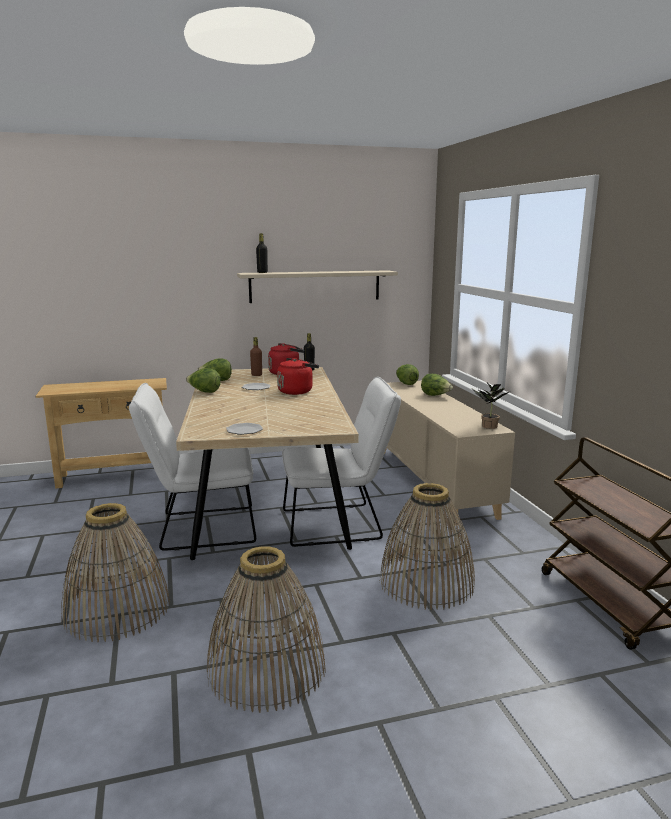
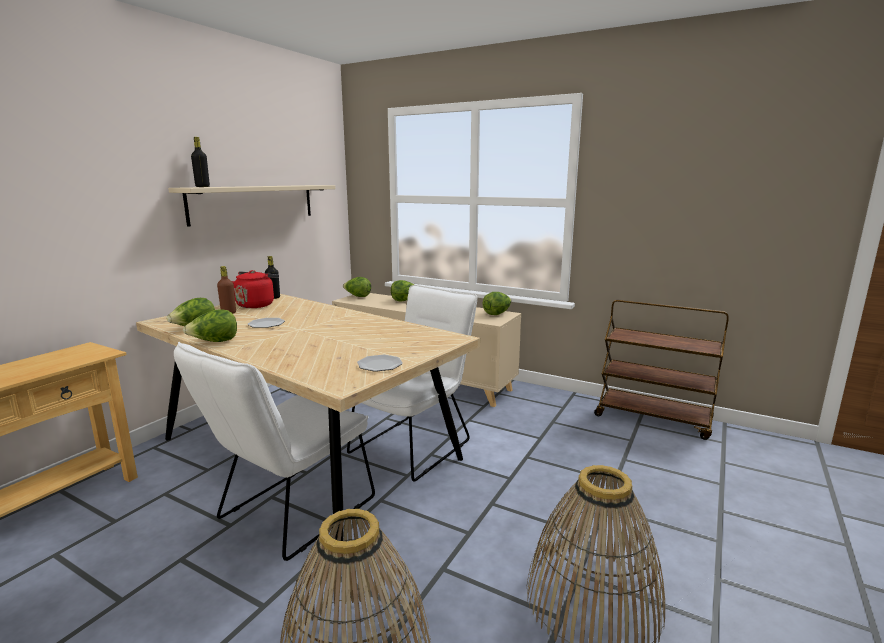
camera: 45 degrees left, 0 degrees up
(297, 391) = (320, 318): red kettle -> none
(426, 582) = (554, 456): basket -> none
(487, 426) = (497, 313): potted plant -> lettuce

